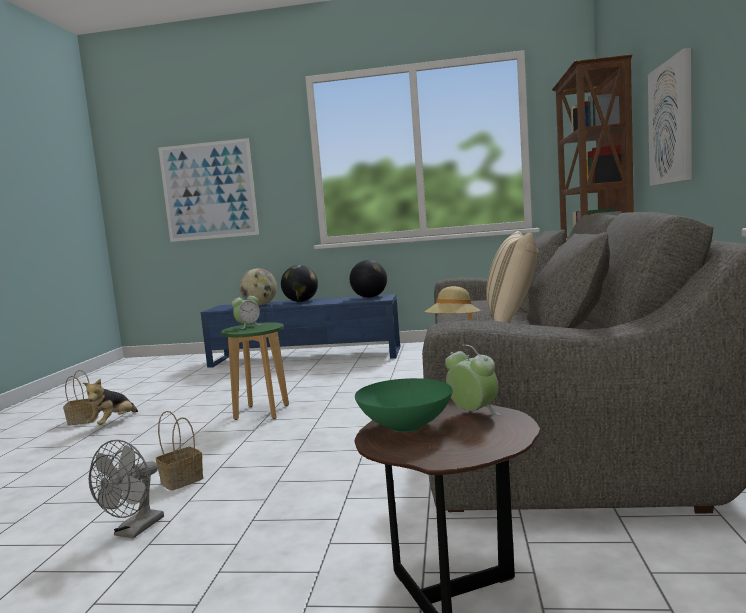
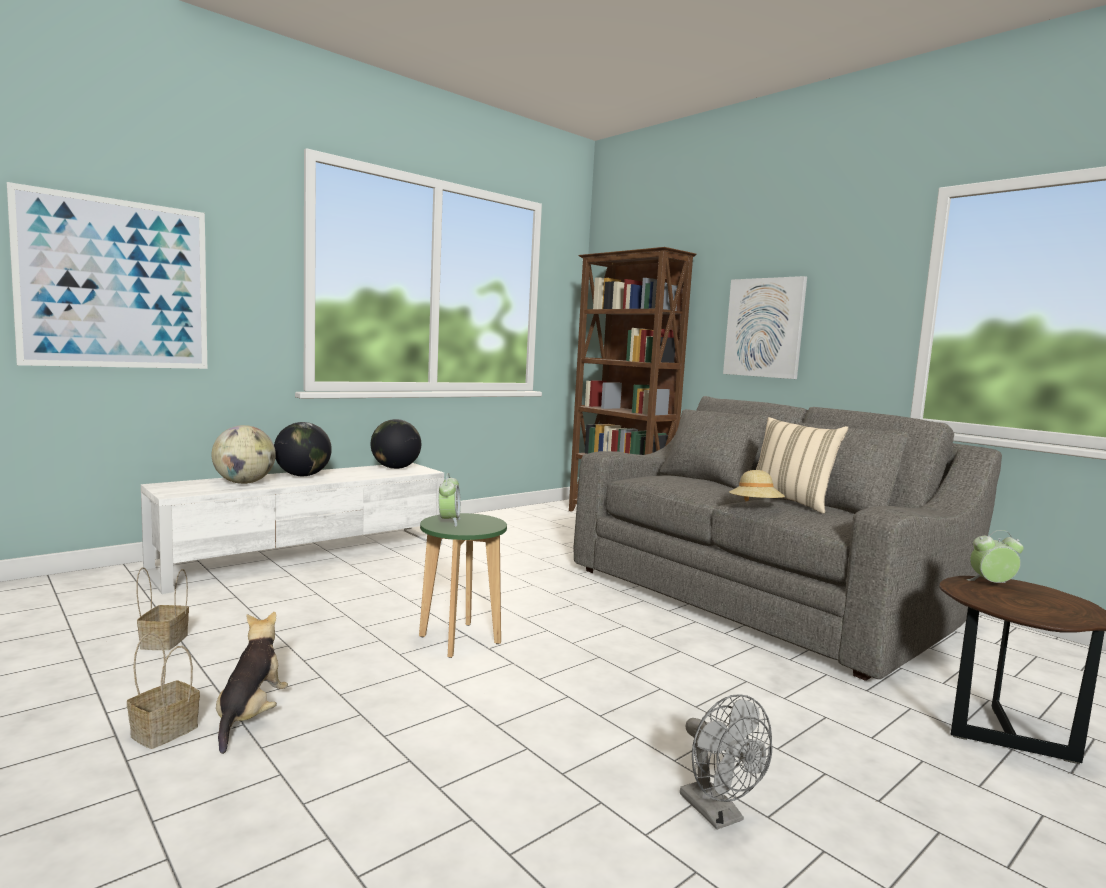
camera: 50 degrees left, 0 degrees up
(113, 423) = (250, 716): plush toy -> plush toy turned 150 degrees counterclockwise
(183, 480) = (604, 744): basket -> basket (164, 641)
(306, 357) = (308, 556): blue tv stand -> white tv stand
(407, 426) = (1005, 602): green bowl -> none

